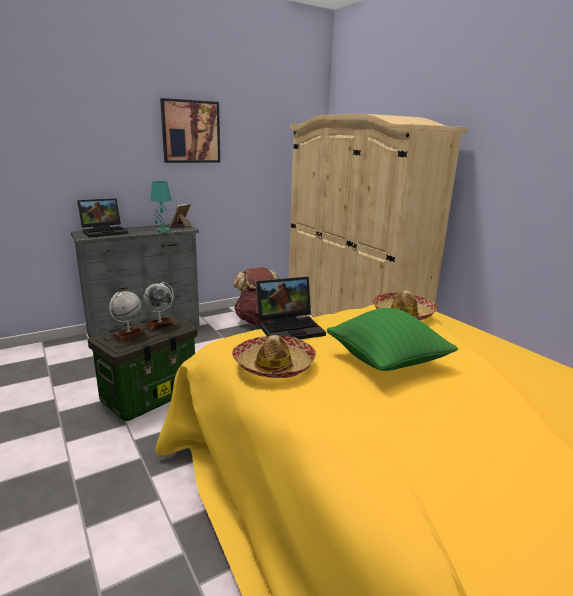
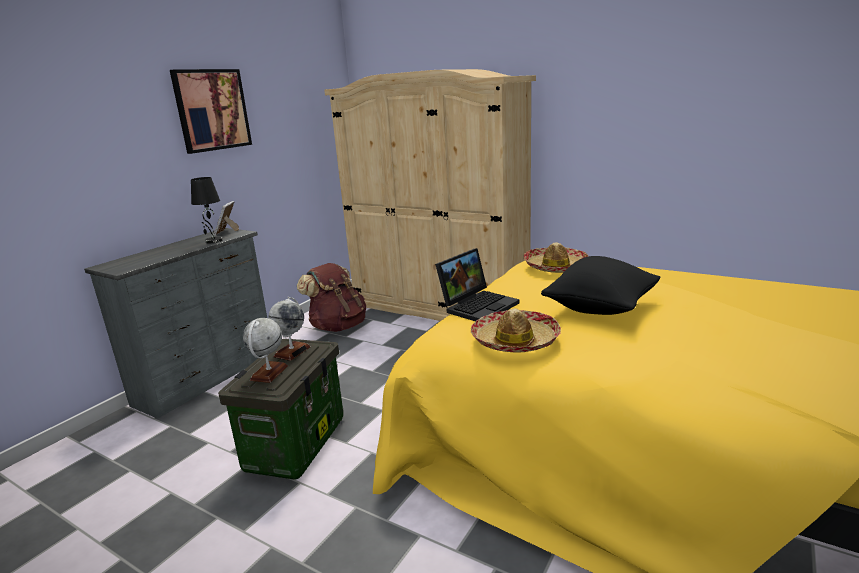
camera: 25 degrees left, 0 degrees up
(105, 231) = (137, 258): laptop -> none
(162, 230) = (213, 241): turquoise table lamp -> black table lamp
(386, 362) = (600, 309): green pillow -> black pillow

